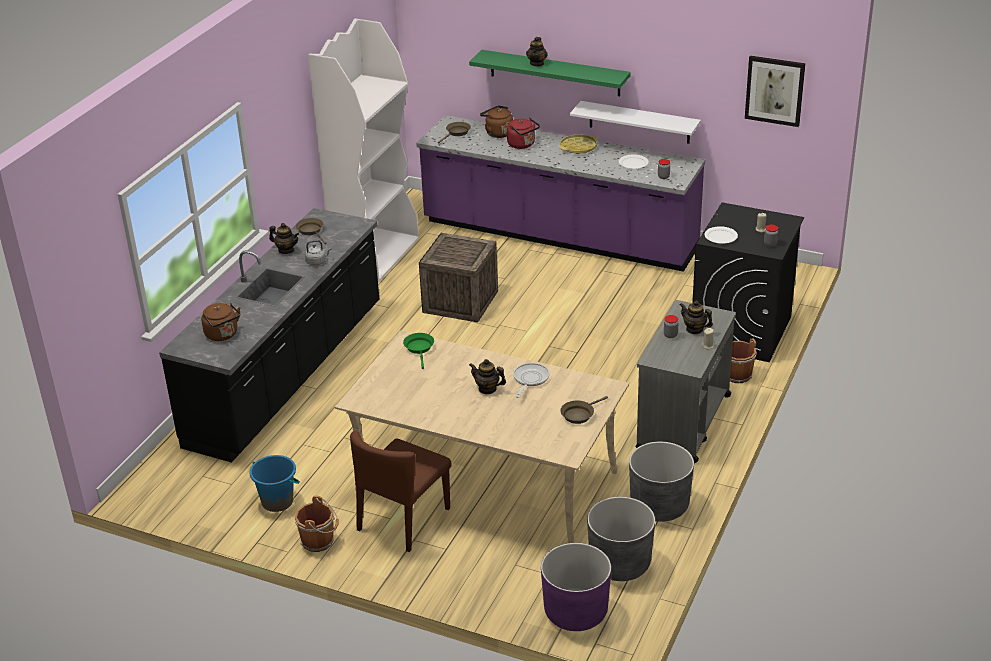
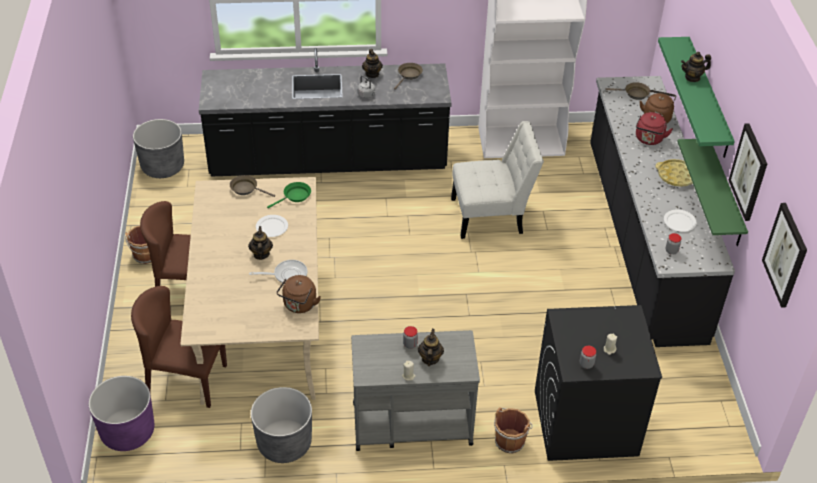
camera: 60 degrees right, 10 degrees up
(223, 335) = (239, 89): brown kettle -> brown kettle (299, 305)
(277, 501) = (179, 217): blue bucket -> none
(460, 301) = (491, 215): crate -> white chair
(533, 553) = (186, 381): none -> brown chair
(559, 236) = (642, 240): purple counter -> black counter
(579, 414) = (254, 321): brown frying pan -> brown frying pan (246, 189)
(620, 563) = (197, 441): grey planter -> grey planter (163, 167)
(639, 122) = (725, 194): white shelf -> green shelf
(673, 76) = (749, 172): none -> picture
(720, 237) = (572, 323): white plate -> white plate (271, 227)

